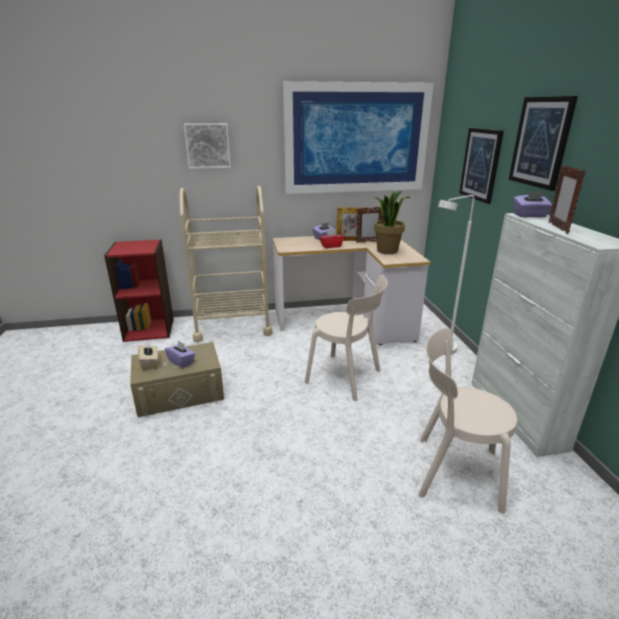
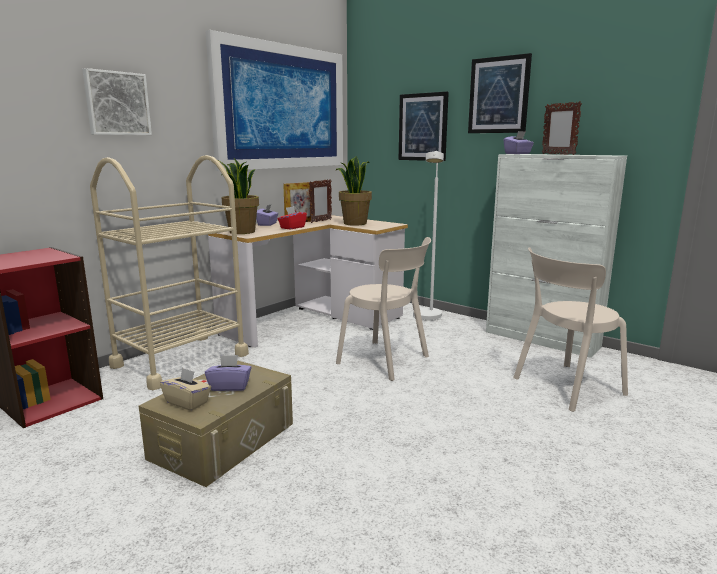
camera: 40 degrees left, 10 degrees down
(289, 244) = (241, 232): none -> potted plant
(346, 377) = (386, 361): beige chair -> beige chair turned 45 degrees clockwise

